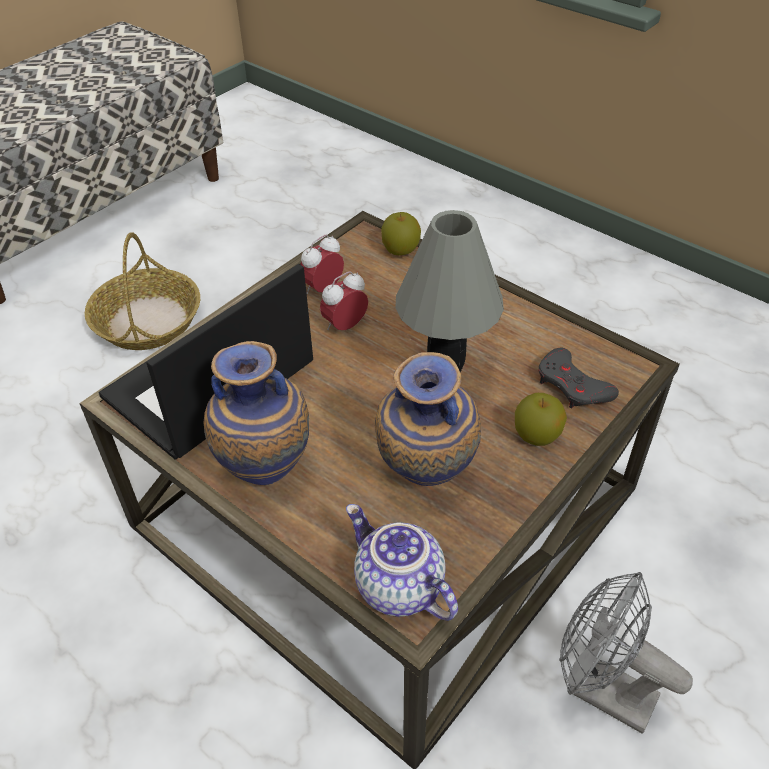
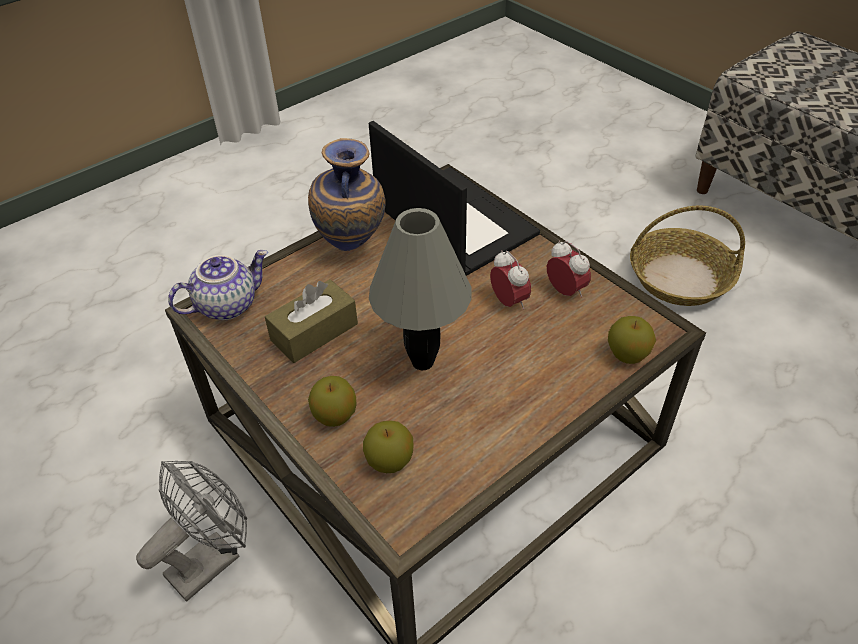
camera: 100 degrees right, 0 degrees up
(424, 480) = (314, 332): vase -> brown tissue box
(572, 385) = (389, 461): grey game controller -> apple

